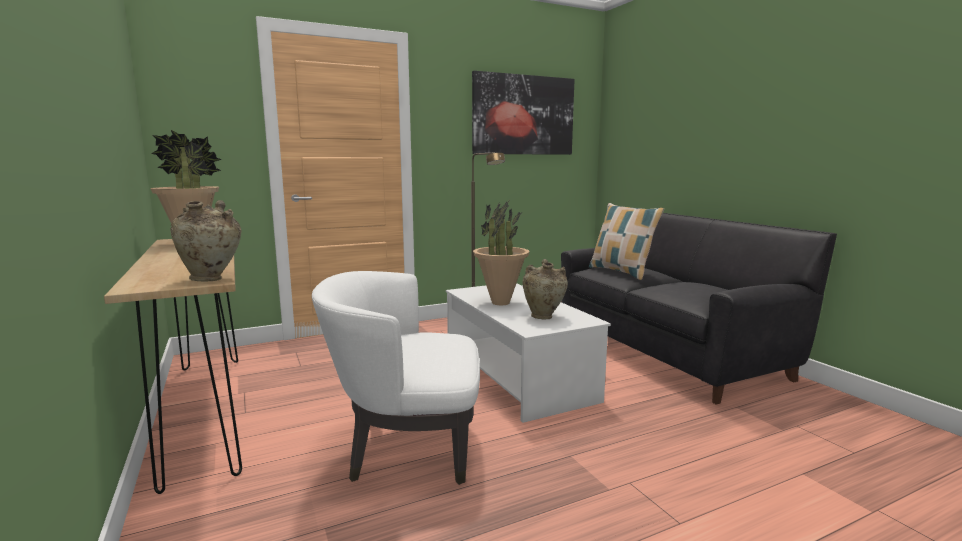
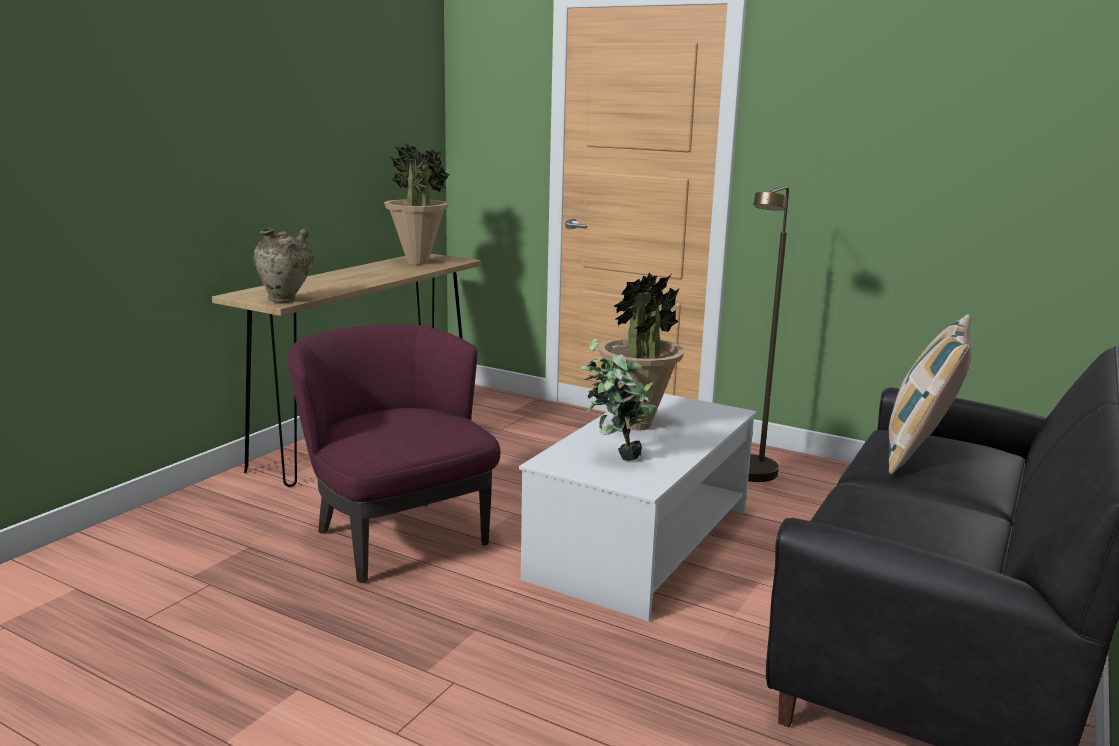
camera: 55 degrees right, 5 degrees up
(407, 448) = (396, 536): white armchair -> purple armchair
(523, 115) = (959, 114): picture -> none
(543, 317) = (614, 458): beige vase -> potted plant

